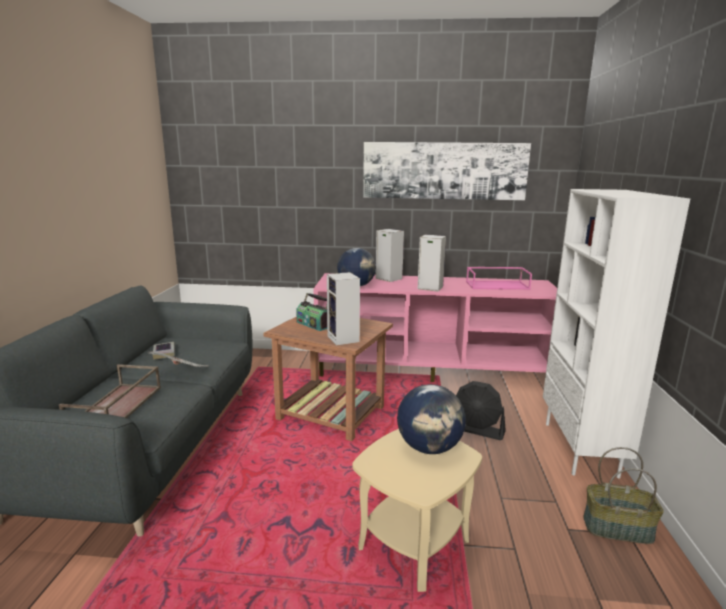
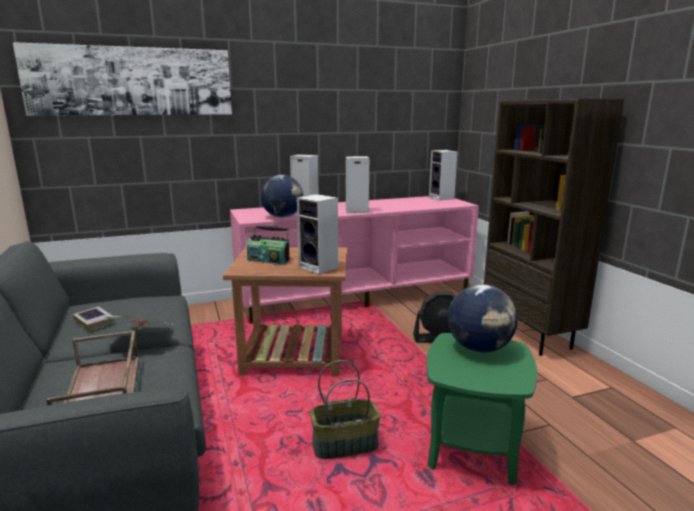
camera: 25 degrees left, 0 degrees up
(413, 544) = (472, 448): beige side table -> green side table
(444, 171) = (348, 91): picture -> picture (131, 81)
(497, 285) = (411, 202): pink tray -> none
(539, 283) = (442, 198): none -> speaker
(581, 449) = (529, 334): white bookcase -> brown bookcase
(618, 528) = (602, 385): basket -> basket (345, 444)

